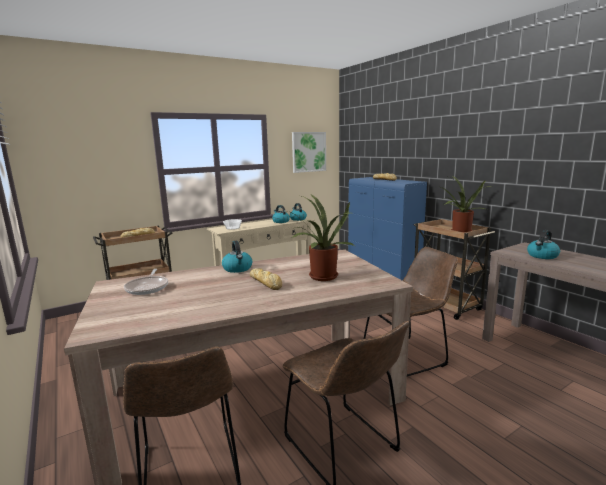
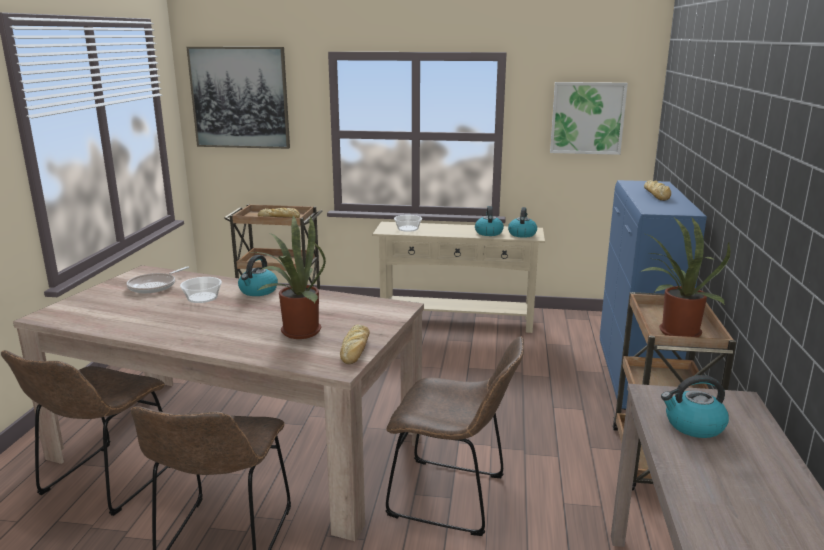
camera: 40 degrees right, 5 degrees up
(75, 148) = (240, 98): none -> picture
(208, 282) = (203, 297): none -> bowl
(266, 283) = (239, 318): bread -> bread (355, 349)

